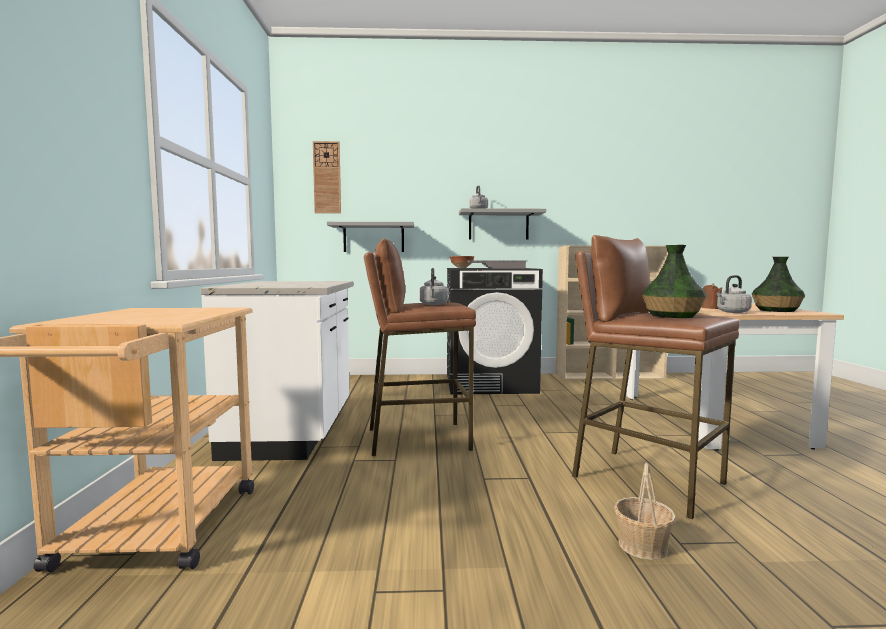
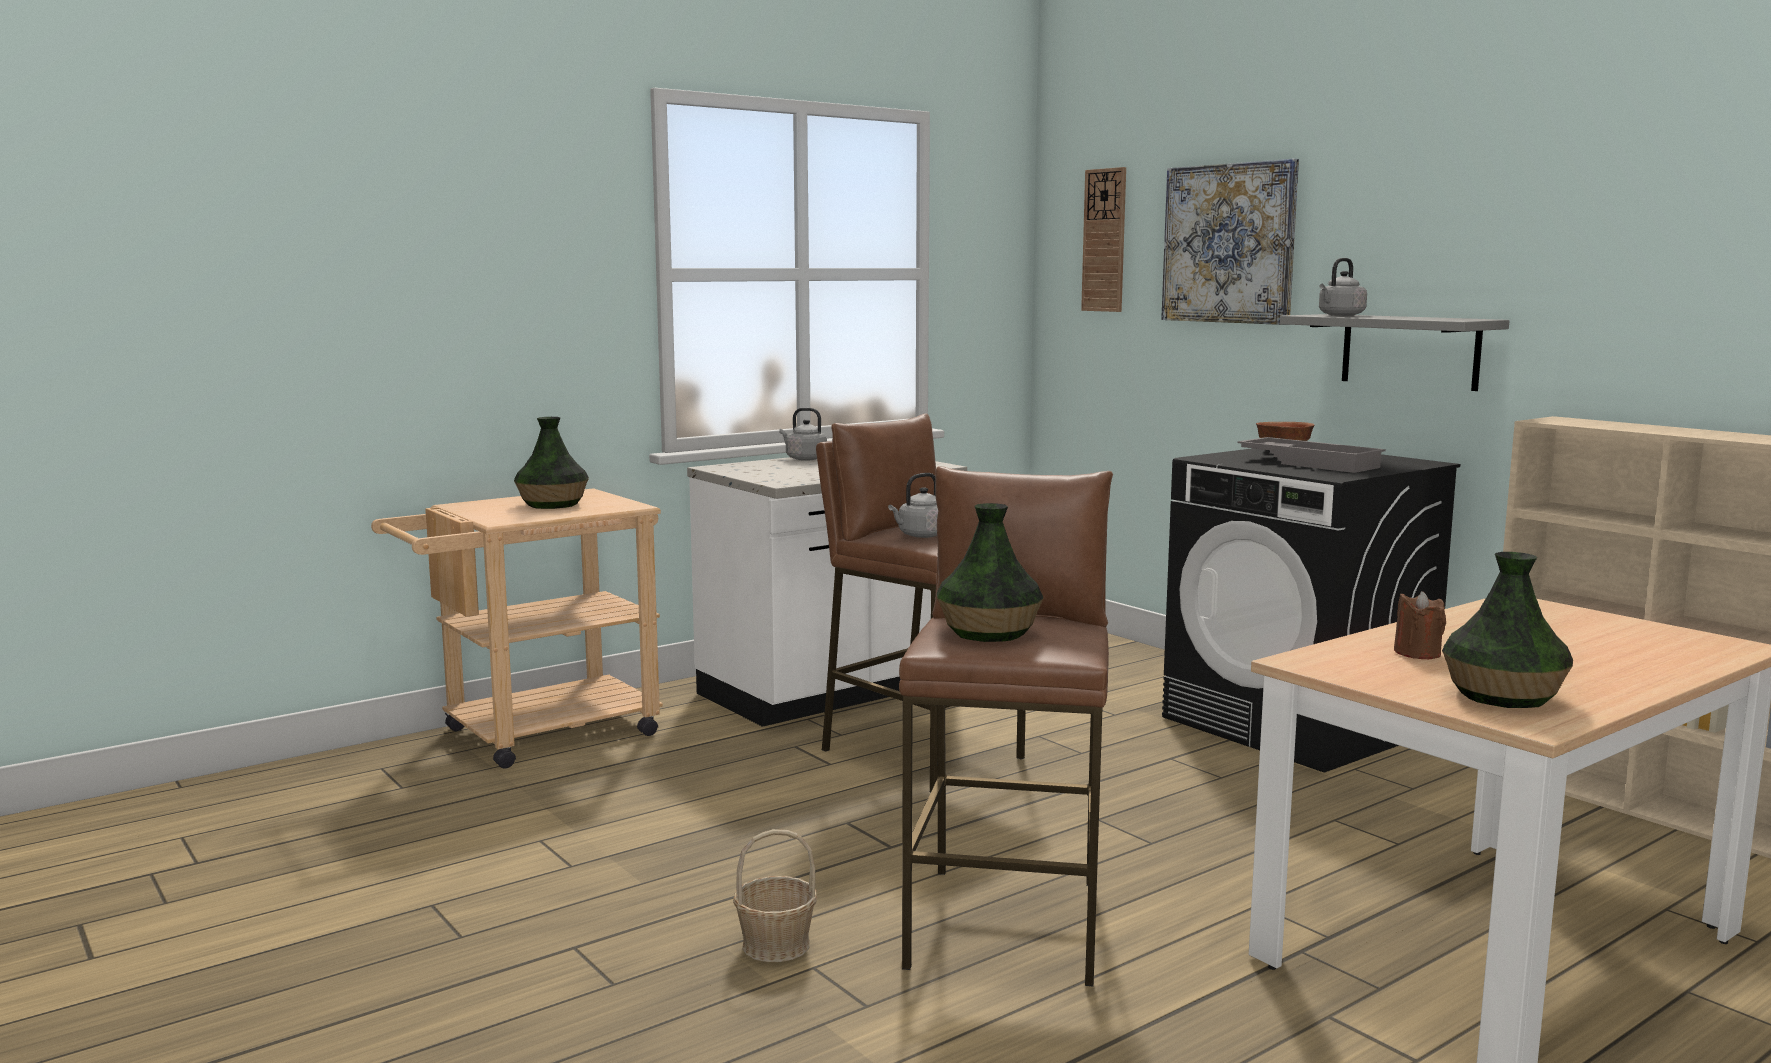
camera: 55 degrees right, 5 degrees up
(155, 314) = (552, 504): none -> vase
(373, 238) = (1169, 365): grey shelf -> none
(405, 180) = (1229, 243): none -> picture
(732, 312) = (1348, 669): grey kettle -> grey kettle (804, 459)

